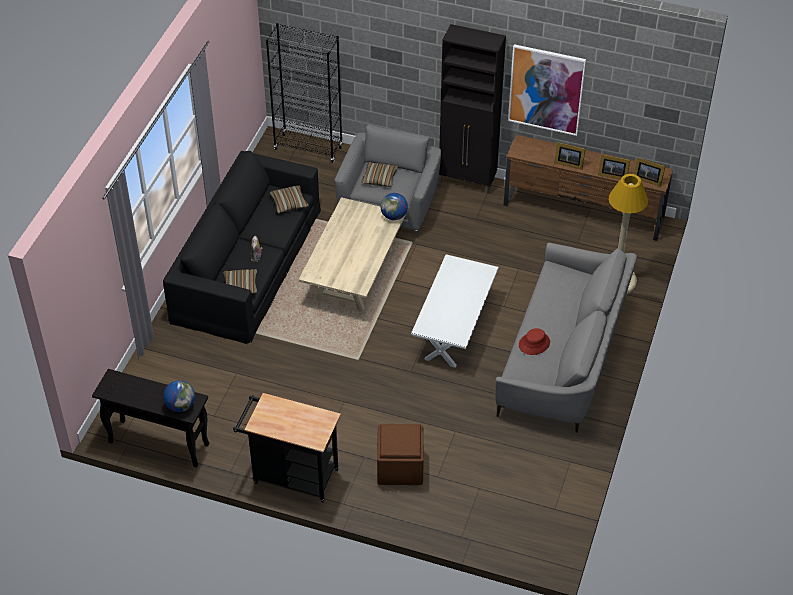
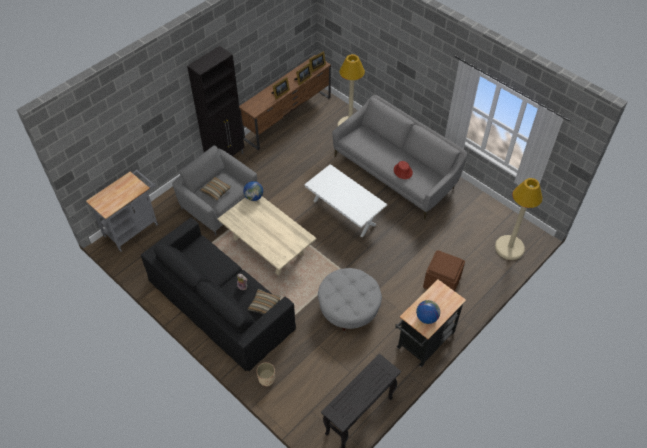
camera: 65 degrees left, 5 degrees up
(167, 342) = (266, 378): none -> beige planter
(181, 405) = (381, 373): globe -> globe (426, 317)
(289, 203) = (202, 249): pillow -> none
(303, 384) = (349, 308): none -> grey ottoman
(308, 148) = (133, 228): black bookcase -> grey cart
(506, 529) = (509, 248): none -> beige floor lamp
(546, 89) = (246, 63): picture -> none

